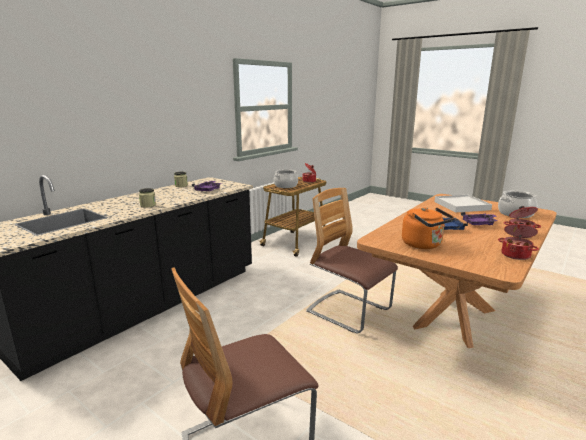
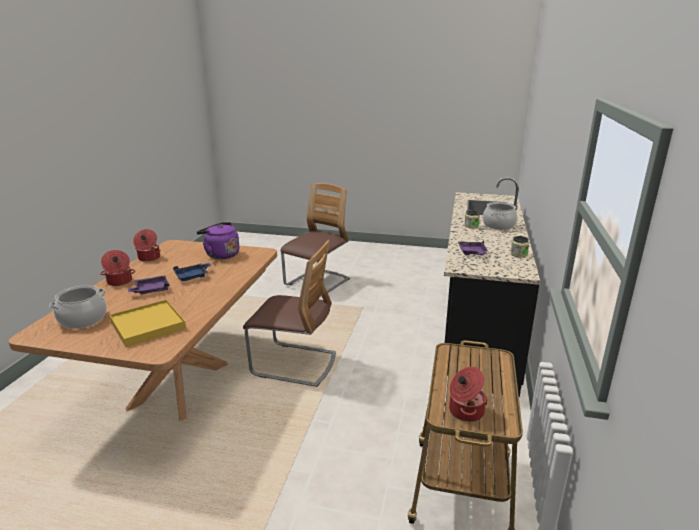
camera: 155 degrees right, 5 degrees up
(286, 186) = (480, 369): cooking pot -> cooking pot (498, 225)
(424, 245) = (220, 254): orange kettle -> purple kettle
(462, 206) = (147, 325): white tray -> yellow tray

